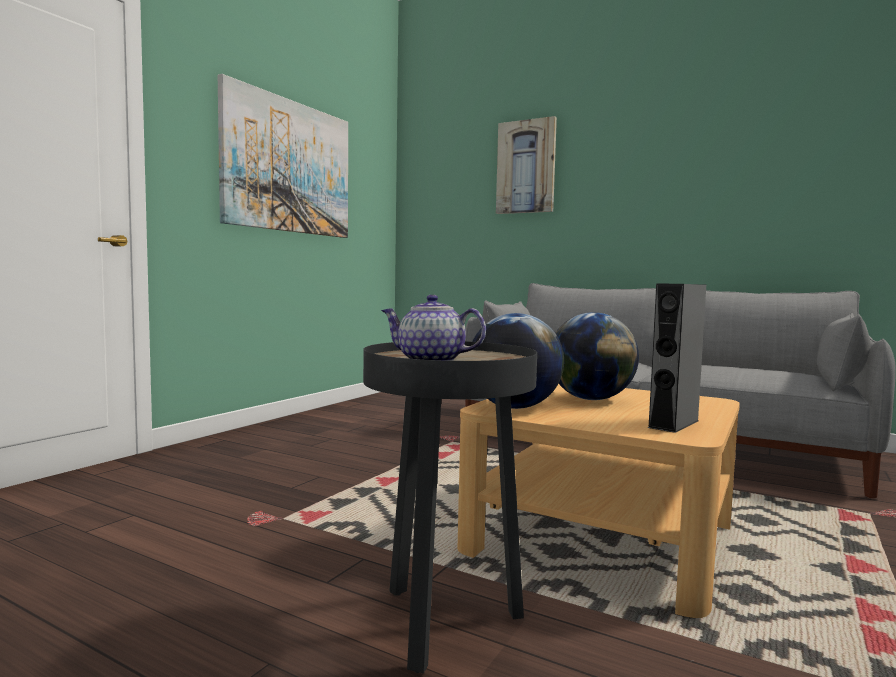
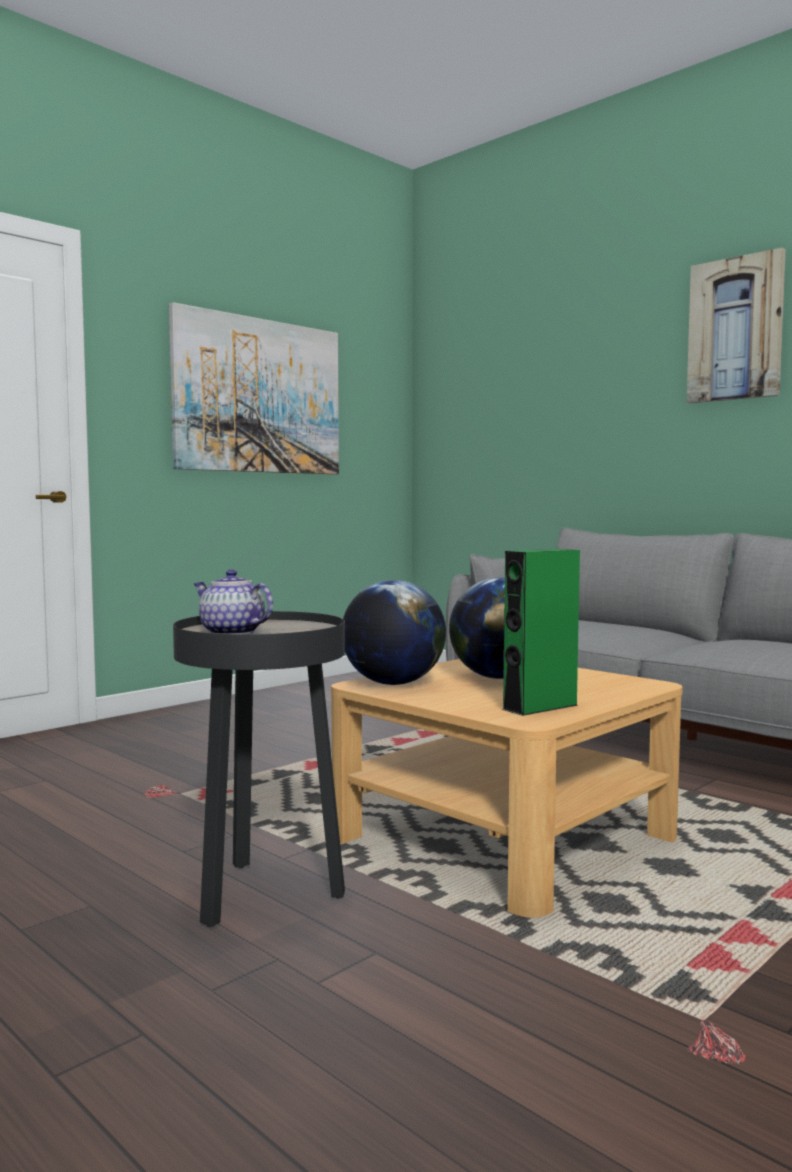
camera: 15 degrees right, 0 degrees up
(526, 167) = (561, 375): picture -> picture (735, 329)
(673, 424) = (540, 707): grey speaker -> green speaker

